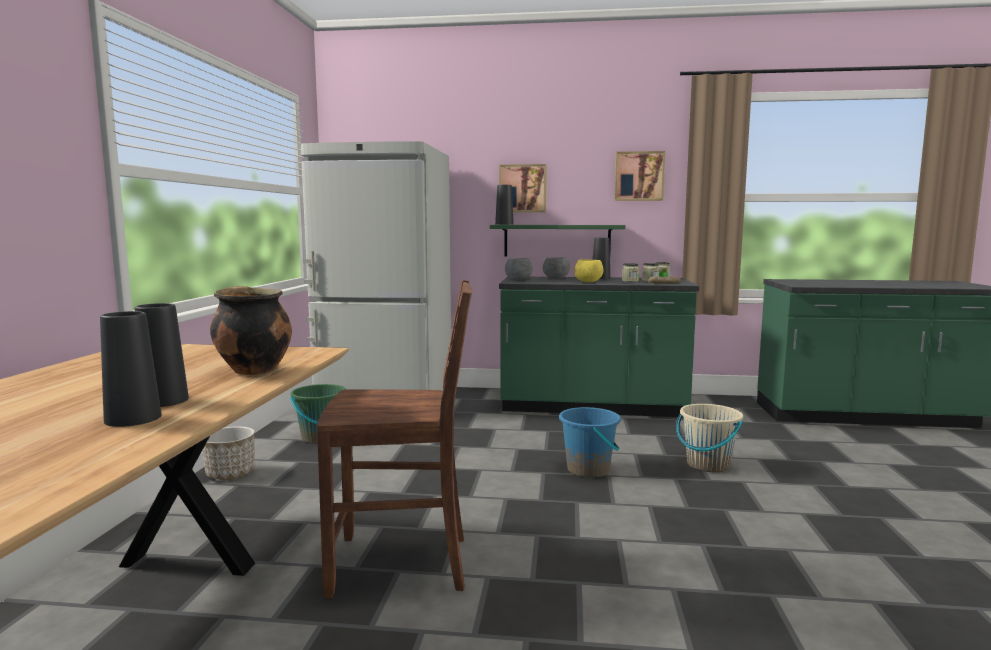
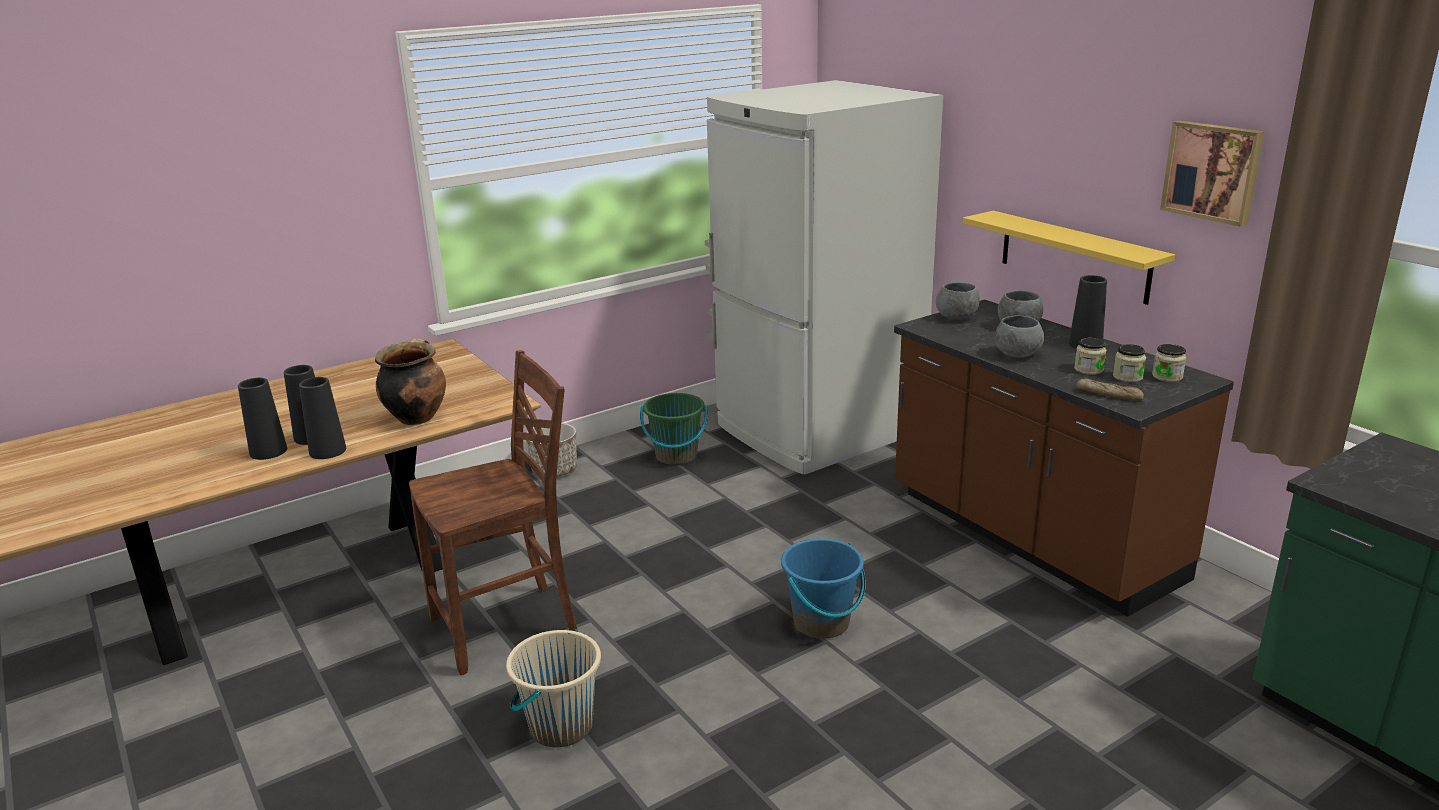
camera: 50 degrees right, 15 degrees up
(403, 565) = (508, 626): brown chair -> brown chair turned 75 degrees counterclockwise
(504, 224) = (992, 217): black vase -> black vase (327, 451)
(522, 188) = (1036, 160): picture -> none
(557, 240) = (1074, 256): green shelf -> yellow shelf
(588, 282) = (1016, 354): yellow bowl -> grey bowl
(592, 407) = (1031, 537): green counter -> brown counter
(707, 465) = (966, 695): beige bucket -> beige bucket (560, 726)

